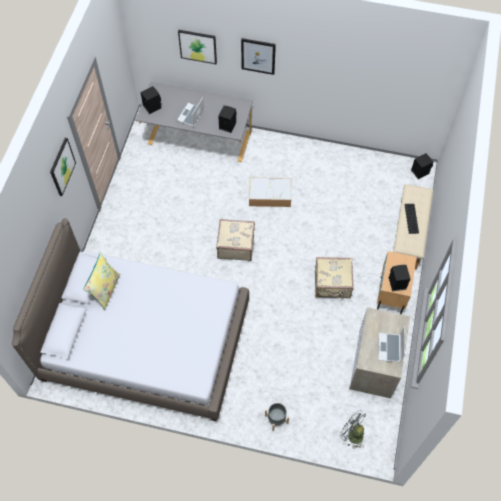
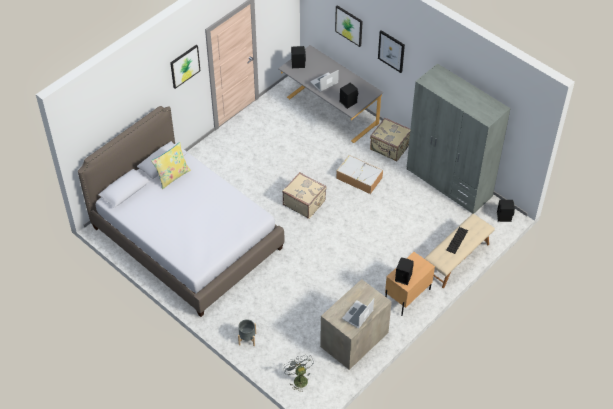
camera: 30 degrees right, 10 degrees down
(332, 284) = (362, 266): beige suitcase -> beige suitcase (389, 148)
(352, 161) = (449, 183): none -> grey wardrobe

